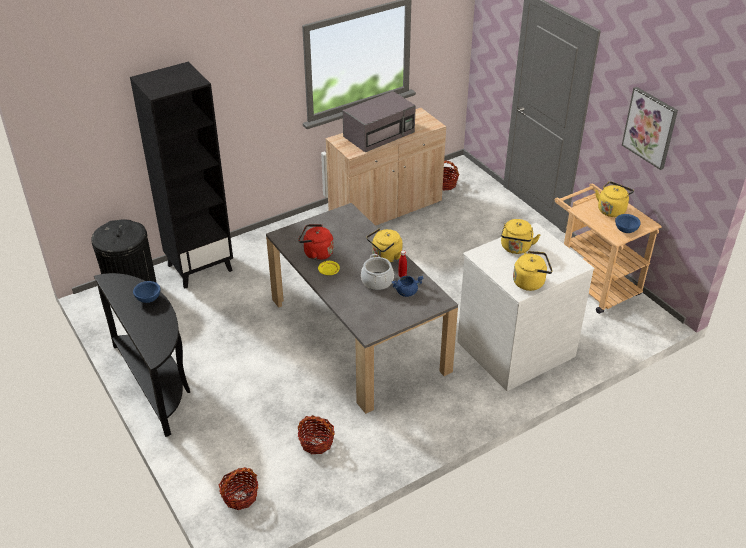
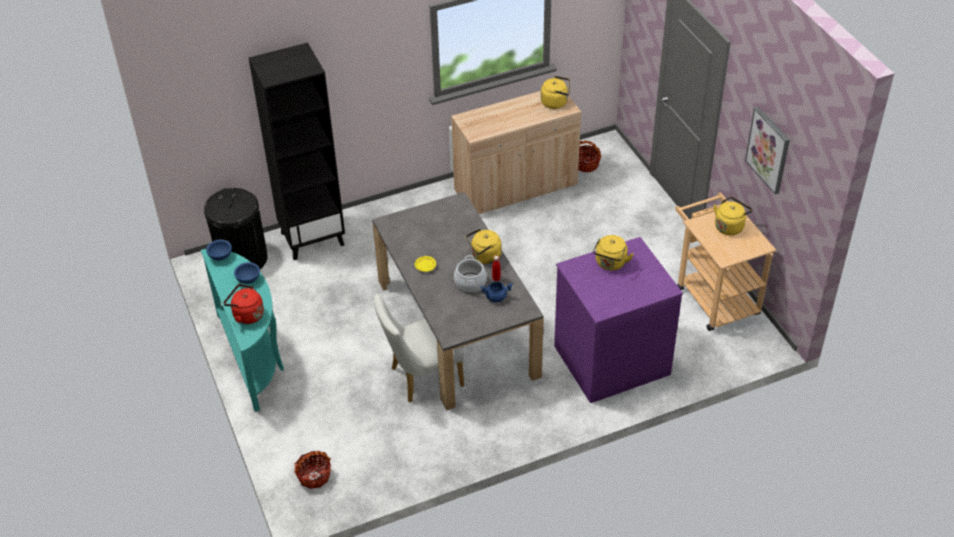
camera: 10 degrees right, 5 degrees up
(157, 382) = (254, 356): black console table -> turquoise console table
(316, 253) = (417, 246): red kettle -> red kettle (246, 315)
(316, 442) = (394, 433): basket -> none
(333, 385) = (421, 378): none -> white chair
(379, 134) = (508, 115): grey microwave -> none
(514, 348) = (611, 359): white dresser -> purple dresser
(530, 282) = (614, 302): yellow kettle -> yellow kettle (556, 102)
(625, 230) = (736, 251): blue bowl -> blue bowl (220, 256)

